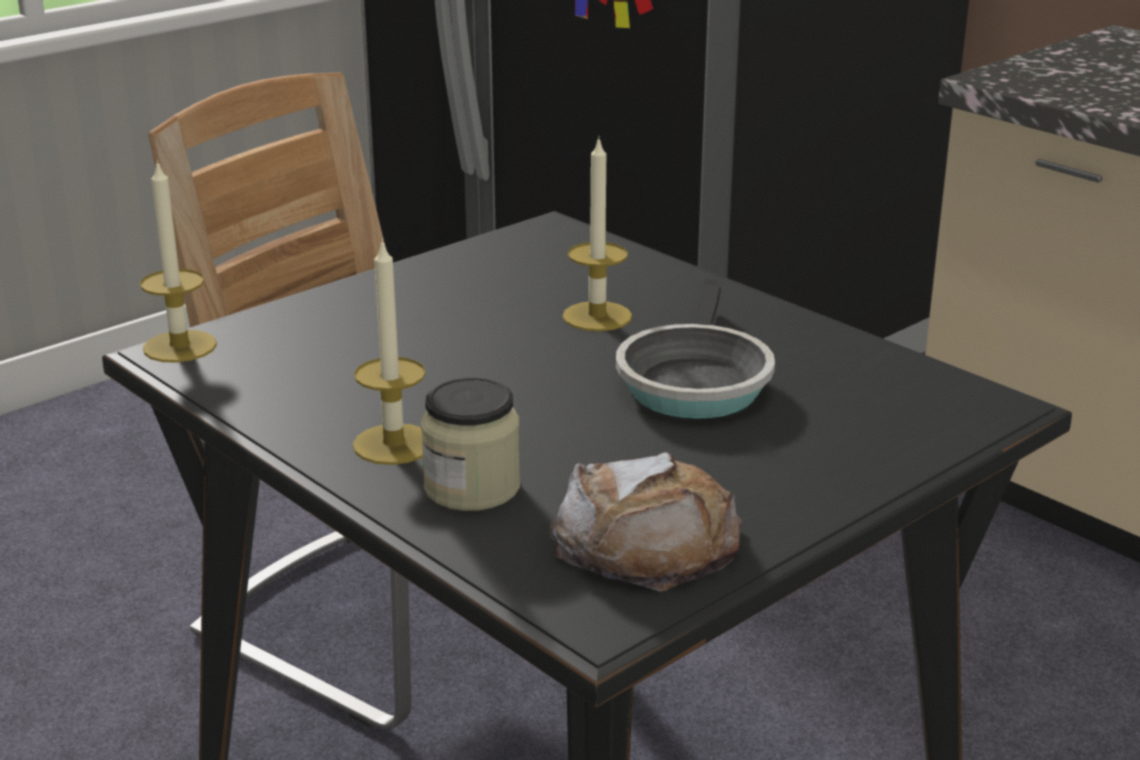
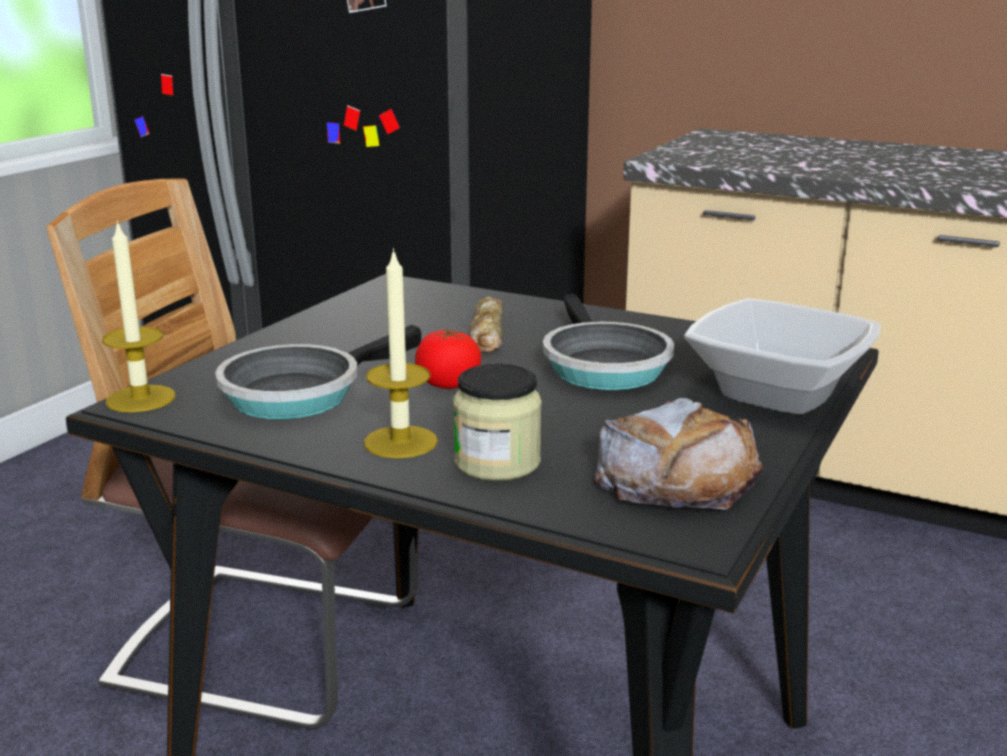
camera: 20 degrees left, 5 degrees down
(338, 364) = (300, 392): none -> frying pan
(501, 378) = (448, 383): none -> tomato
(597, 316) = (486, 334): candle -> bread
(872, 451) = (778, 391): none -> bowl

